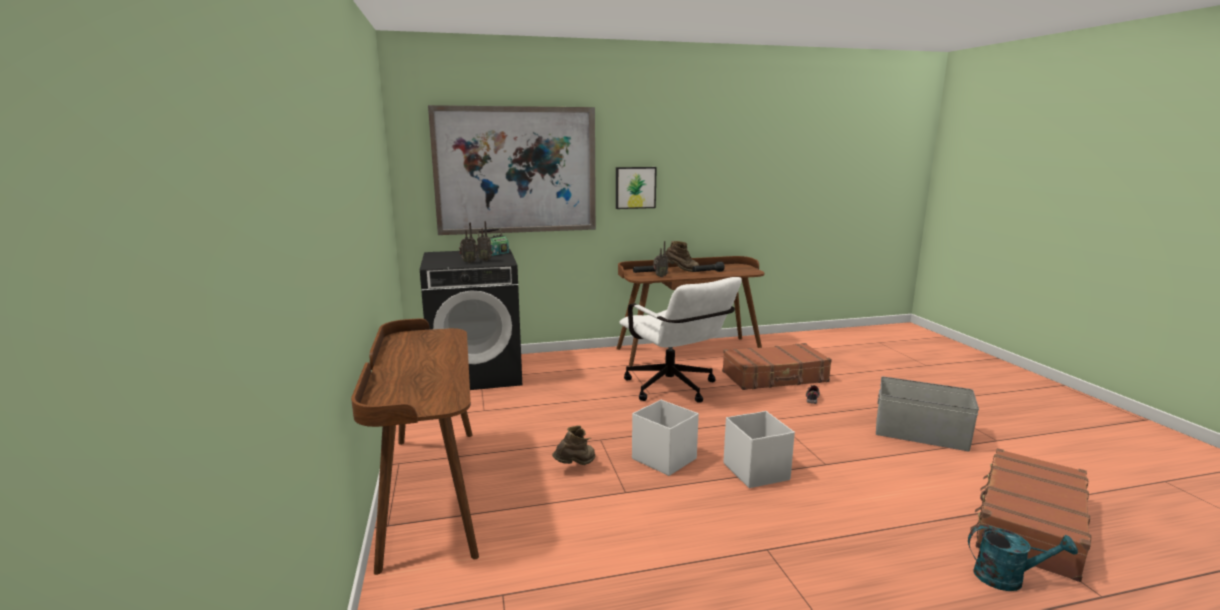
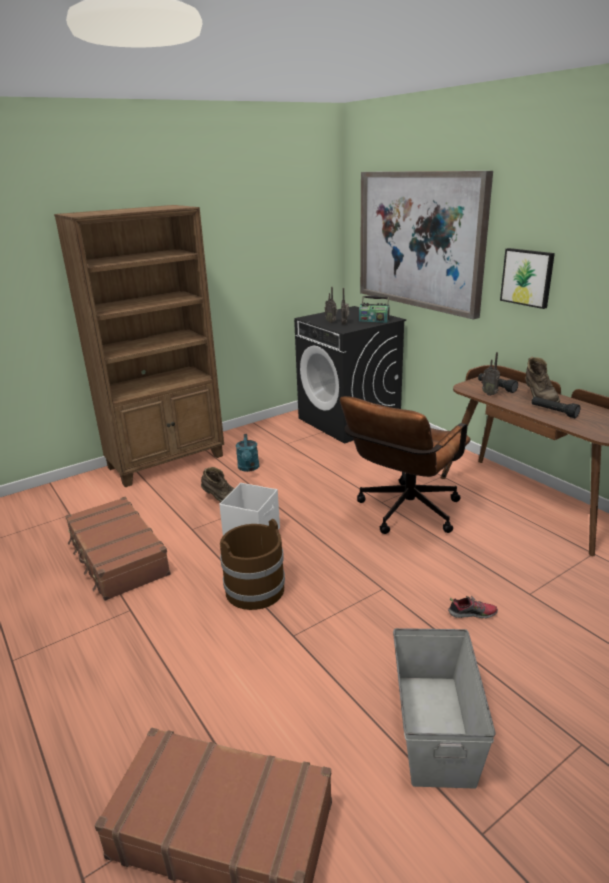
camera: 70 degrees right, 10 degrees up
(429, 491) = (167, 462): brown desk -> brown bookcase
(675, 390) = (404, 514): white office chair -> brown office chair
(755, 471) = (255, 589): white storage box -> brown bucket
(775, 377) = (514, 575): brown suitcase -> brown suitcase (117, 558)
(1007, 578) = (108, 783): turquoise watering can -> turquoise watering can (248, 468)

